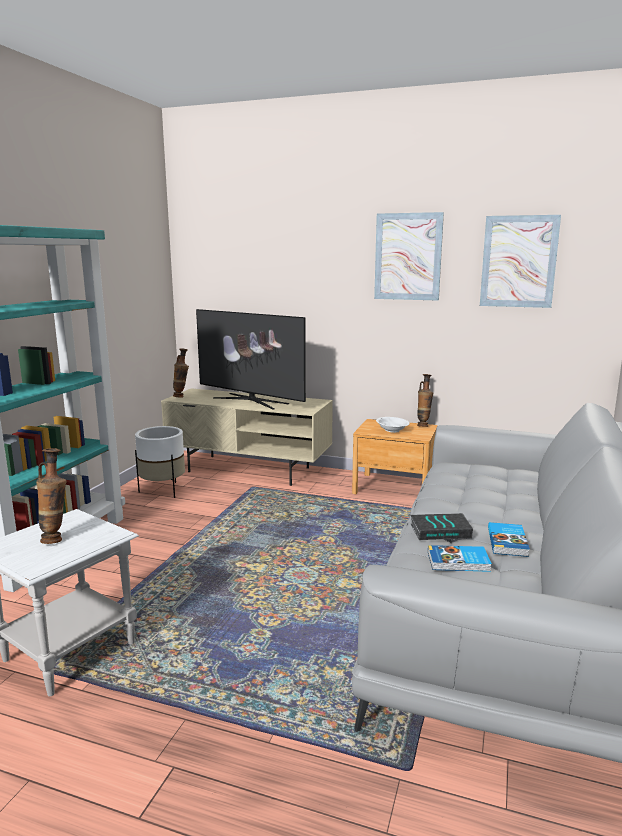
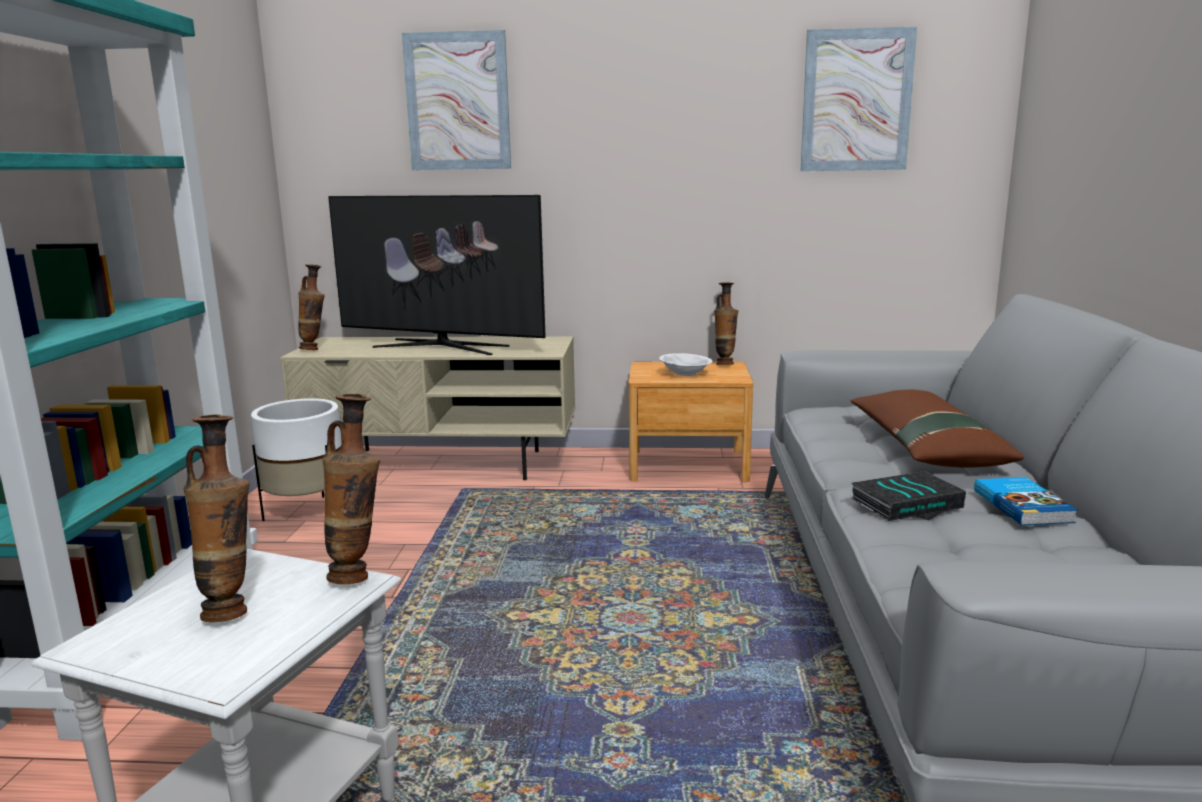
camera: 15 degrees left, 0 degrees up
(119, 530) = (358, 575): none -> vase
(408, 257) = (687, 97): picture -> picture (457, 102)
(459, 562) = (983, 546): book -> none
(492, 496) = (925, 446): none -> brown pillow

